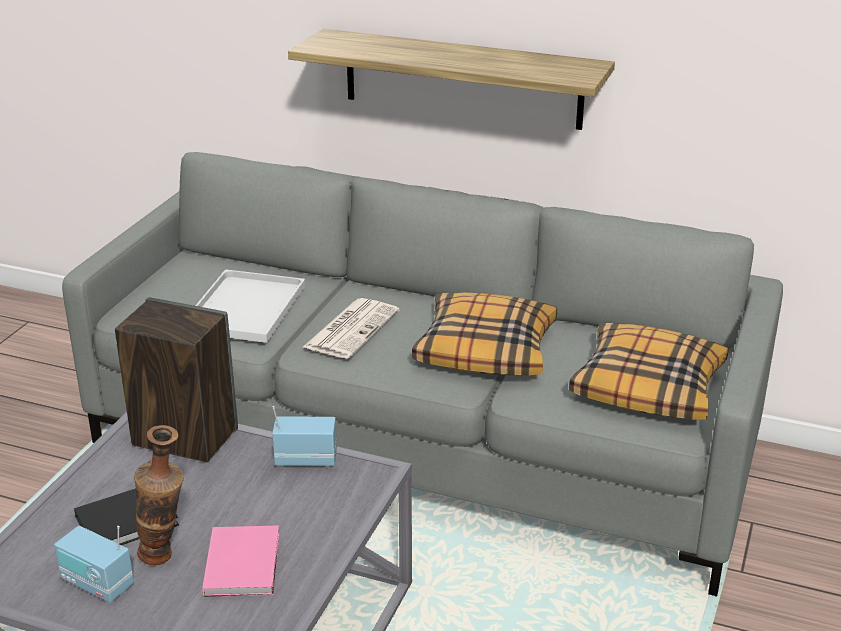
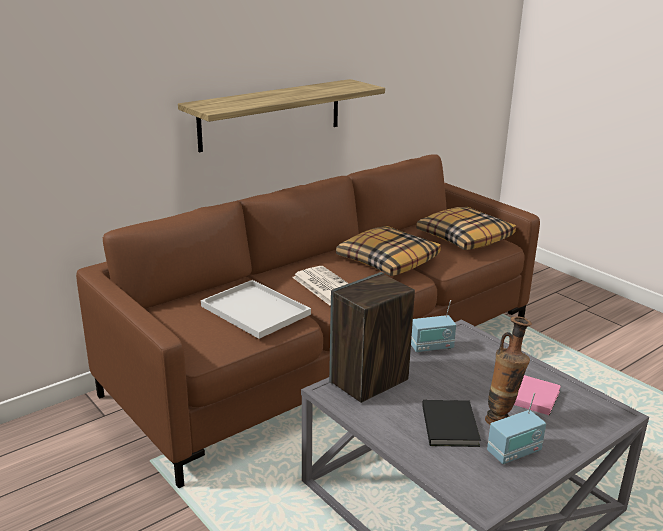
camera: 60 degrees left, 5 degrees down
(306, 459) = (431, 347): radio -> radio turned 135 degrees counterclockwise
(420, 446) = (329, 358): grey sofa -> brown sofa

